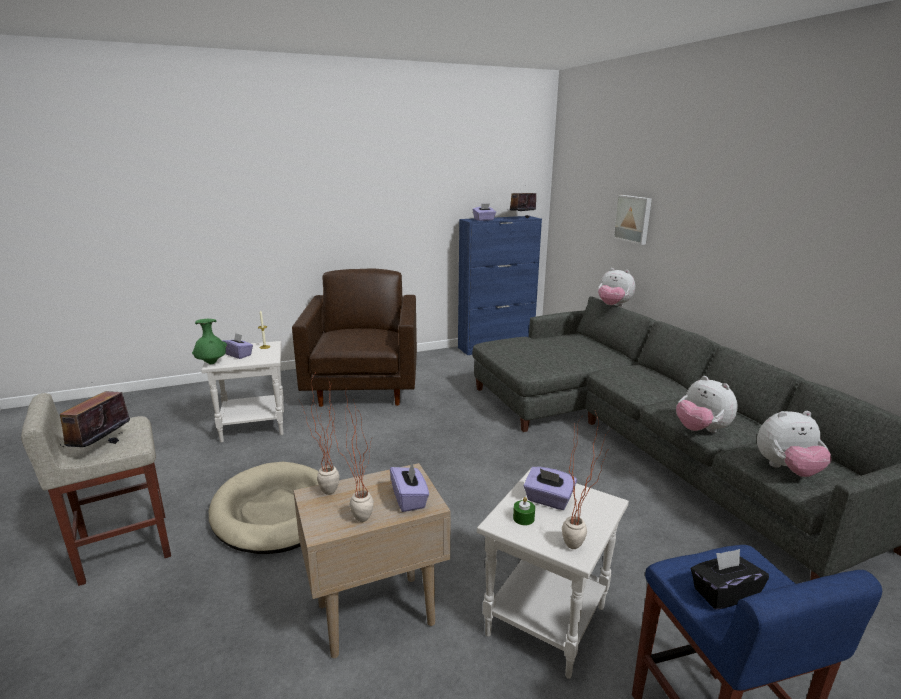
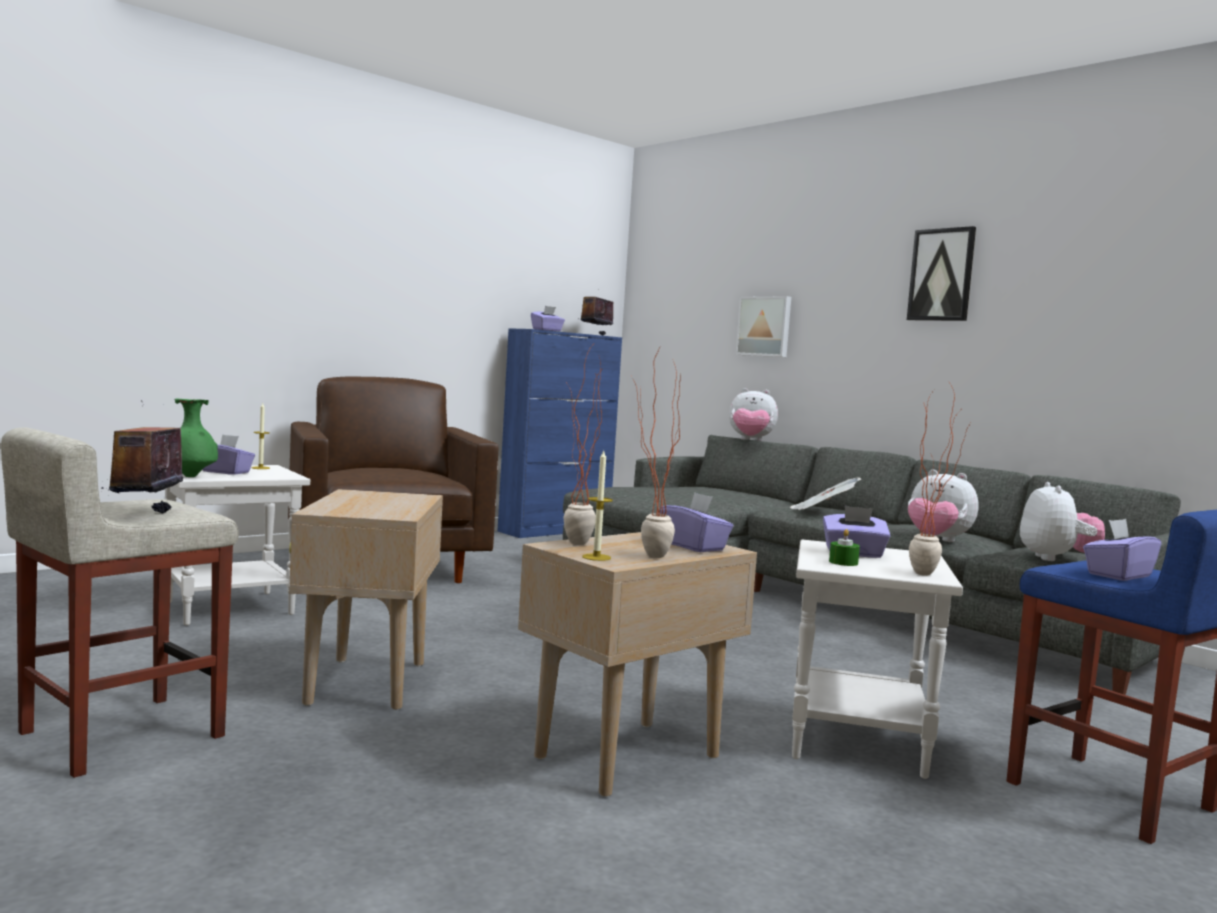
camera: 20 degrees left, 15 degrees down
(275, 512) = (365, 684): beige dog bed -> beige side table
(318, 519) = (596, 557): none -> candle
(637, 380) = (822, 512): none -> newspaper
(723, 593) = (1118, 575): black tissue box -> purple tissue box
(760, 194) = (941, 275): none -> picture
(786, 469) = (1056, 559): plush toy -> plush toy turned 60 degrees counterclockwise

